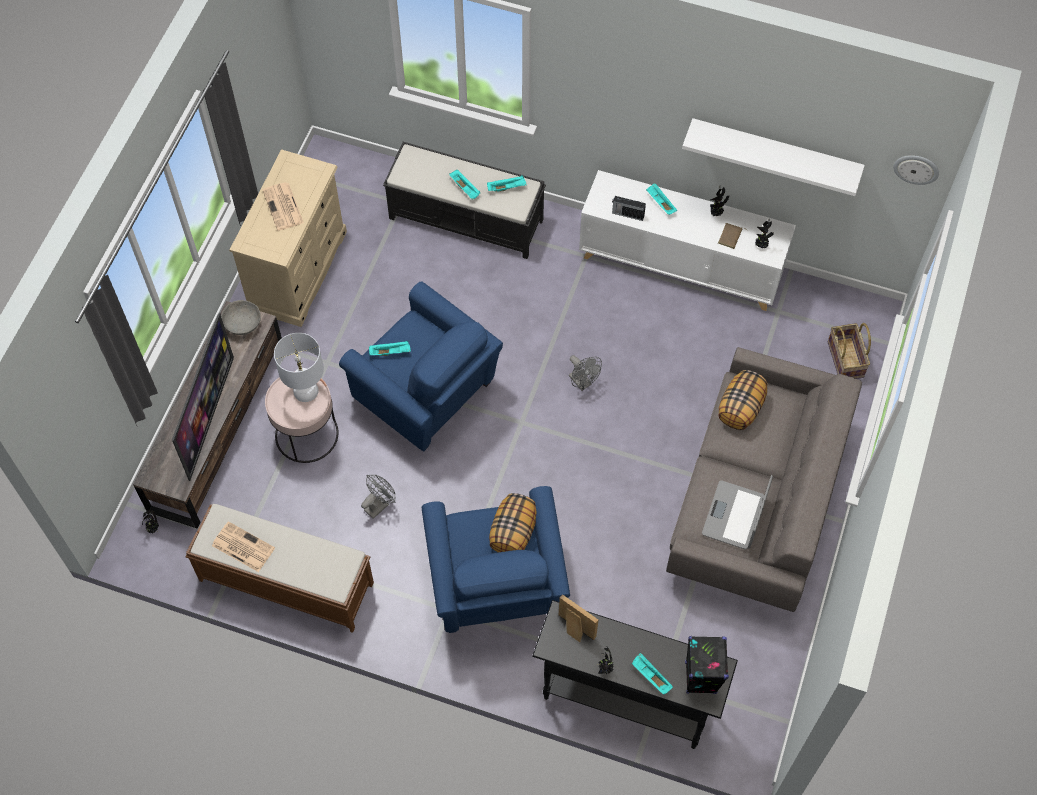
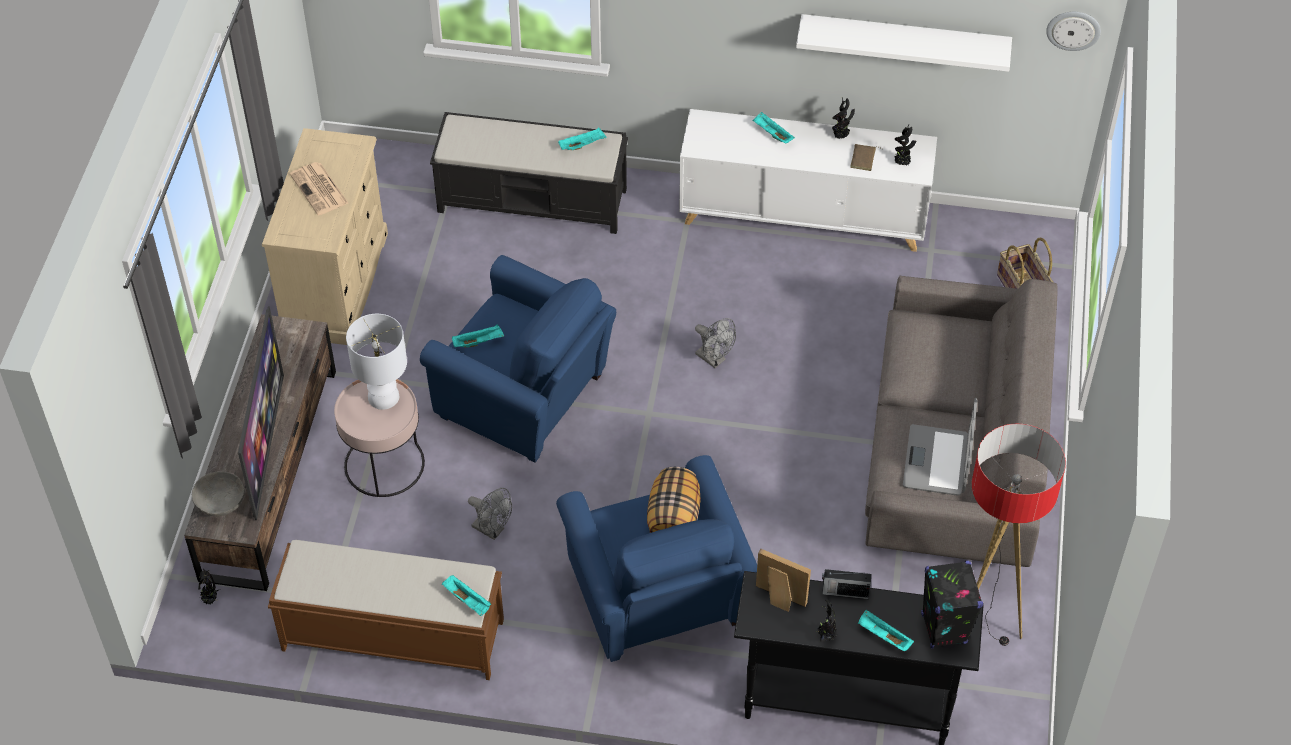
camera: 10 degrees left, 10 degrees down
(242, 324) = (287, 336): grey bowl -> grey bowl (220, 503)
(242, 547) = (339, 583): newspaper -> none
(379, 504) = (492, 530): grey fan -> grey fan turned 90 degrees clockwise
(465, 188) = (532, 152): turquoise tray -> turquoise tray (468, 600)
(627, 214) = (735, 150): radio -> radio (844, 592)
(741, 408) = (917, 345): pillow -> none
(749, 649) = (983, 624): none -> floor lamp

